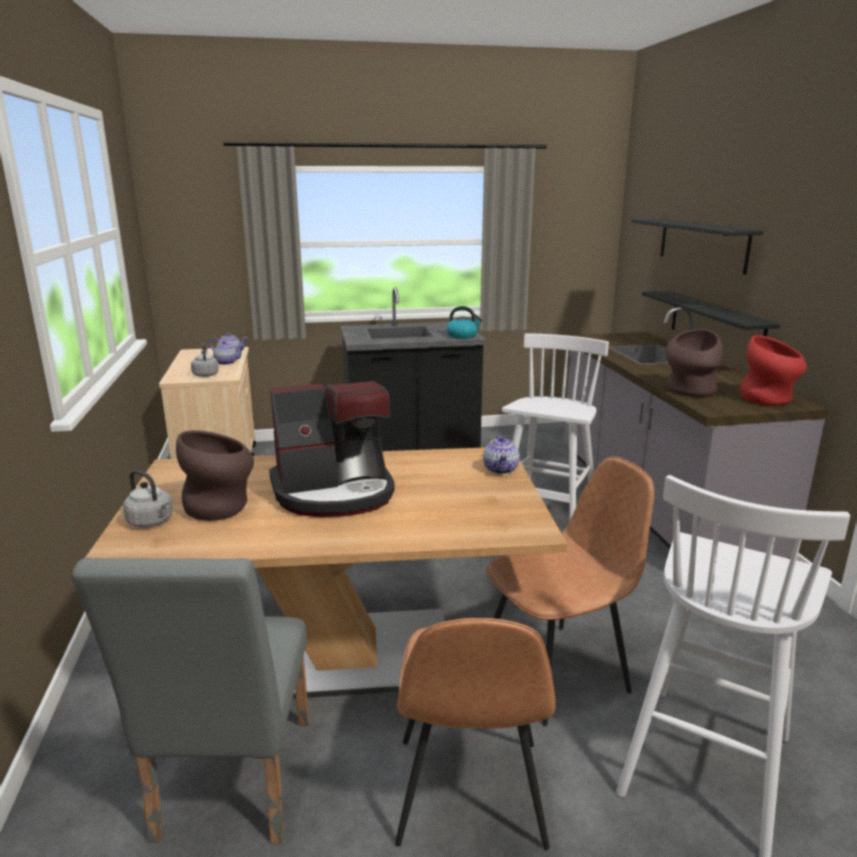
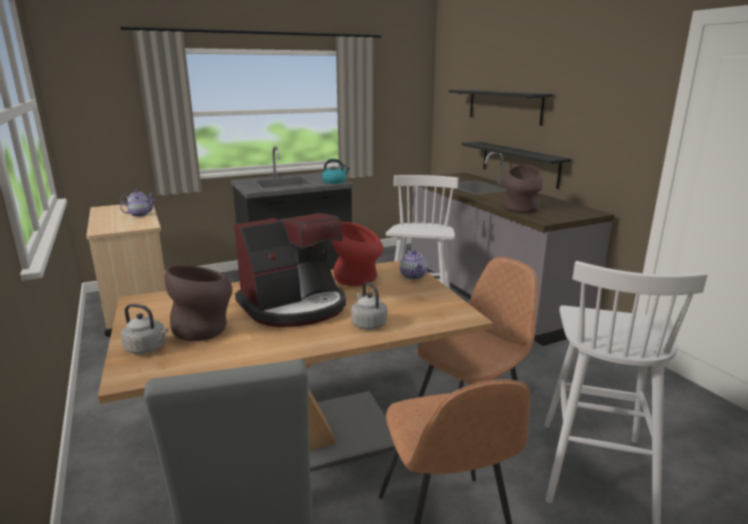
camera: 15 degrees left, 0 degrees up
(206, 374) = (127, 225): grey kettle -> grey kettle (368, 324)
(768, 400) = (574, 211): red vase -> red vase (358, 279)

